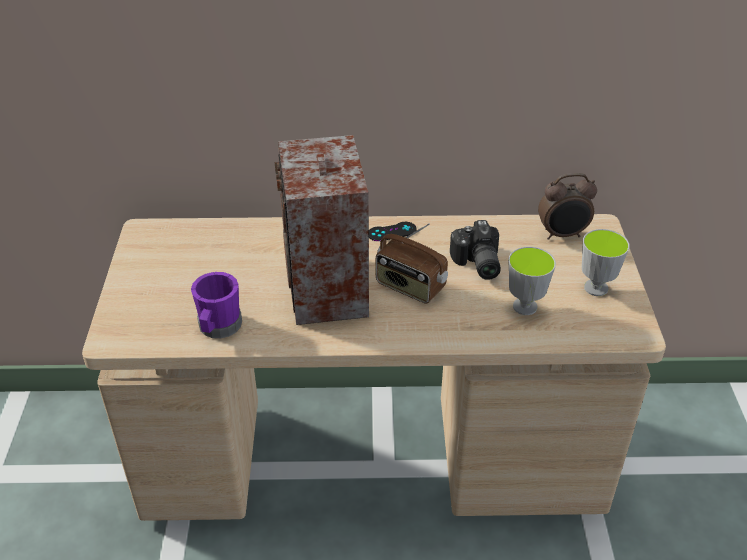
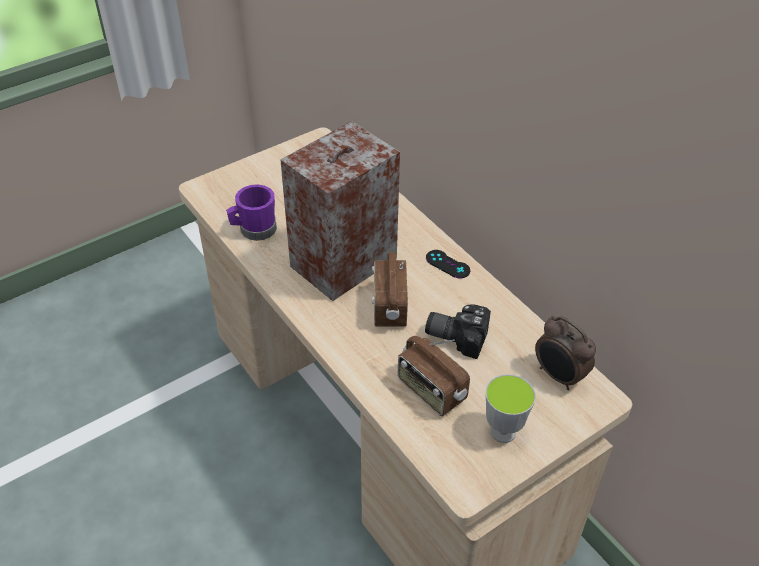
camera: 55 degrees right, 5 degrees up
(476, 264) = (457, 335): camera -> camera turned 60 degrees clockwise
(525, 307) = (430, 391): cup -> radio

